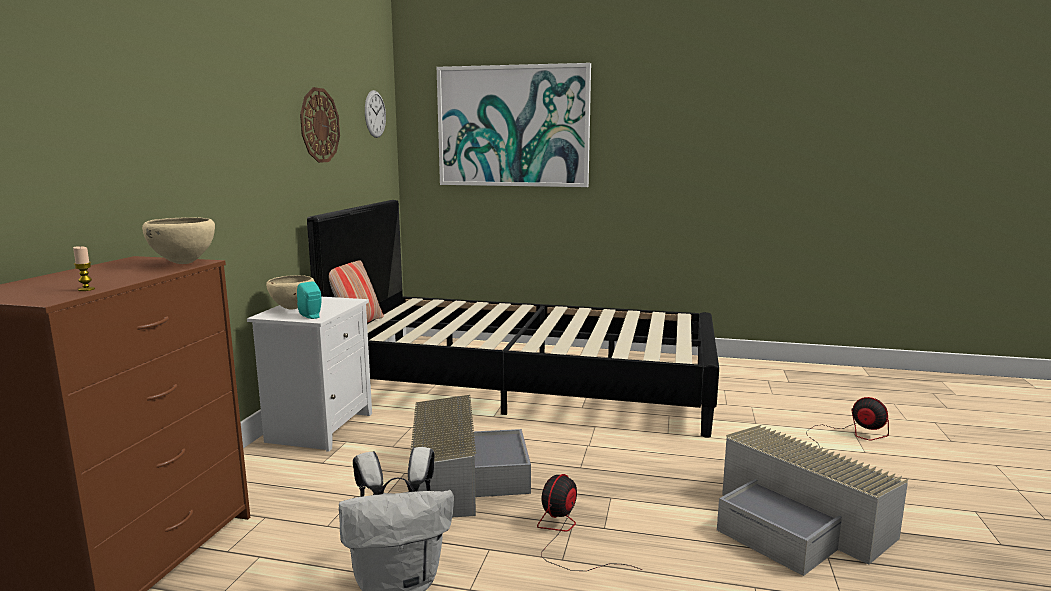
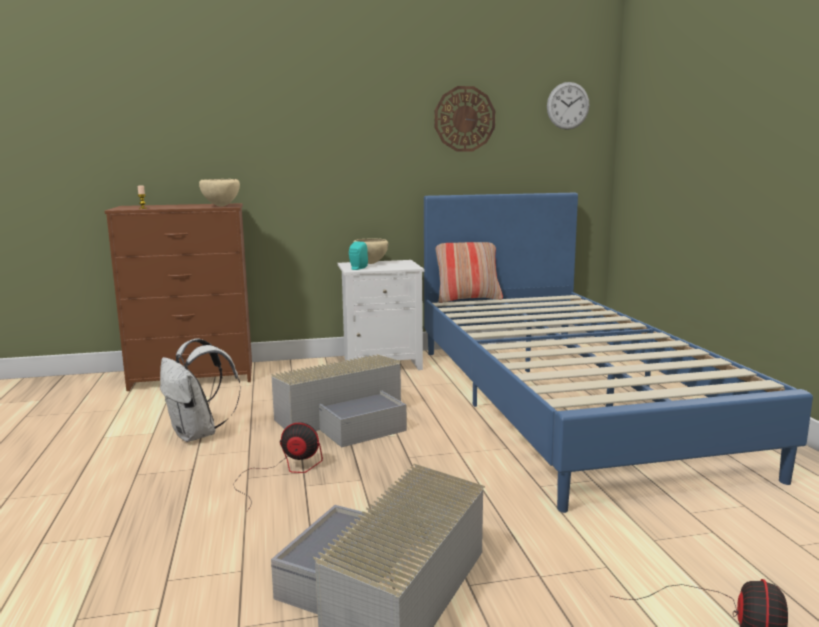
camera: 65 degrees right, 0 degrees up
(513, 126) = (694, 108): picture -> none
(525, 385) = (563, 401): black bed -> blue bed

